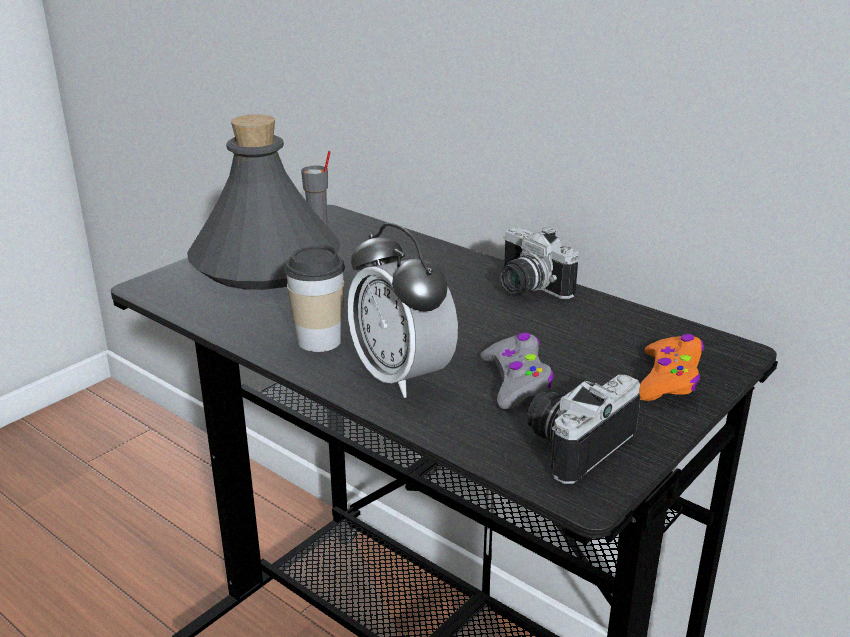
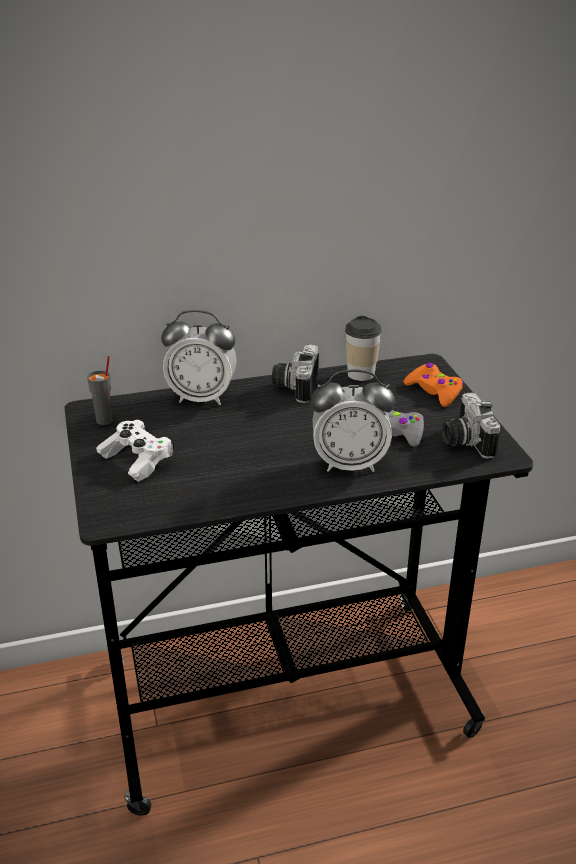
camera: 55 degrees left, 5 degrees up
(266, 264) = (137, 460): grey bottle -> white game controller
(319, 341) = (275, 476): cup -> cup (361, 374)
(424, 252) = (202, 397): none -> alarm clock
(526, 288) = (294, 386): camera -> camera turned 105 degrees clockwise

